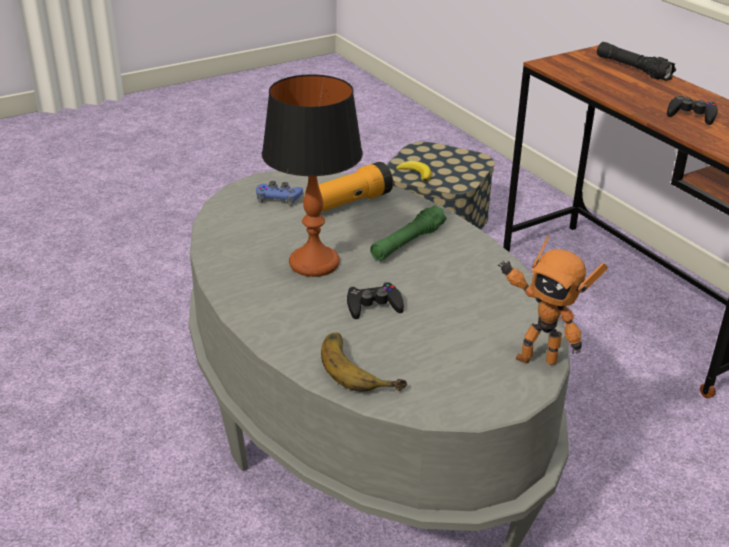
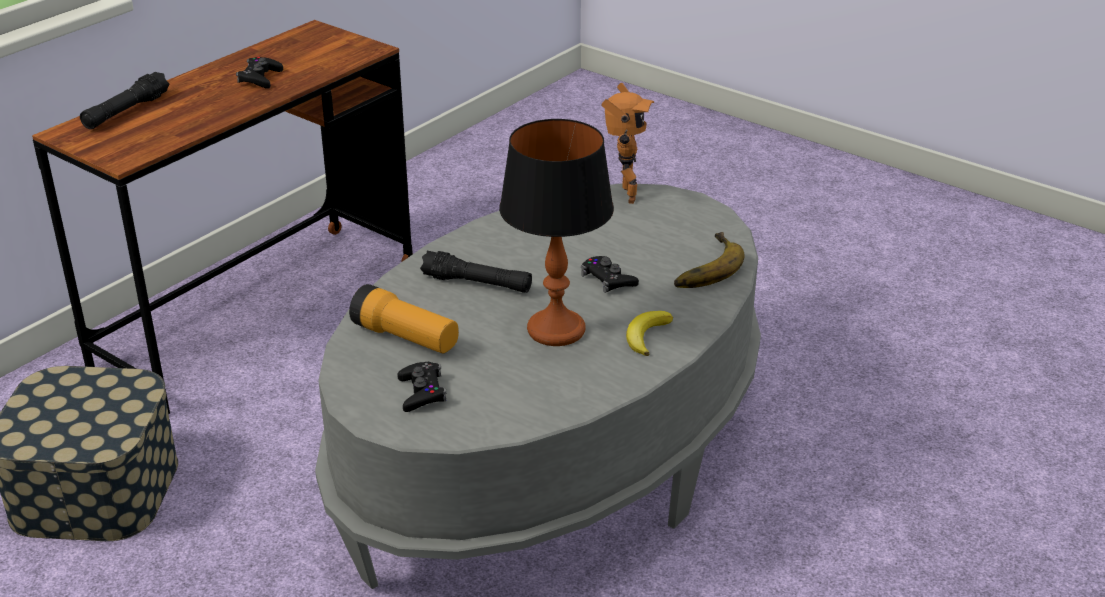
camera: 110 degrees left, 0 degrees up
(278, 198) = (422, 392): blue game controller -> black game controller
(407, 243) = (477, 283): green flashlight -> black flashlight
(415, 173) = (108, 427): banana -> banana (646, 336)

